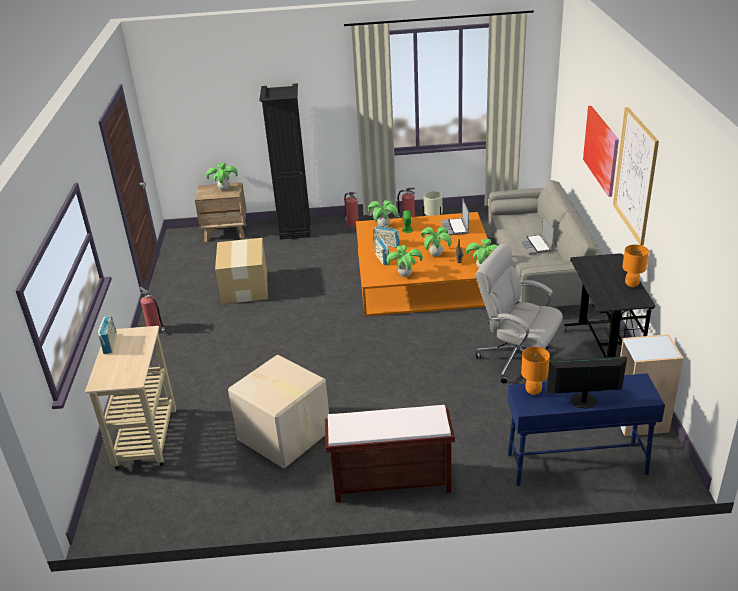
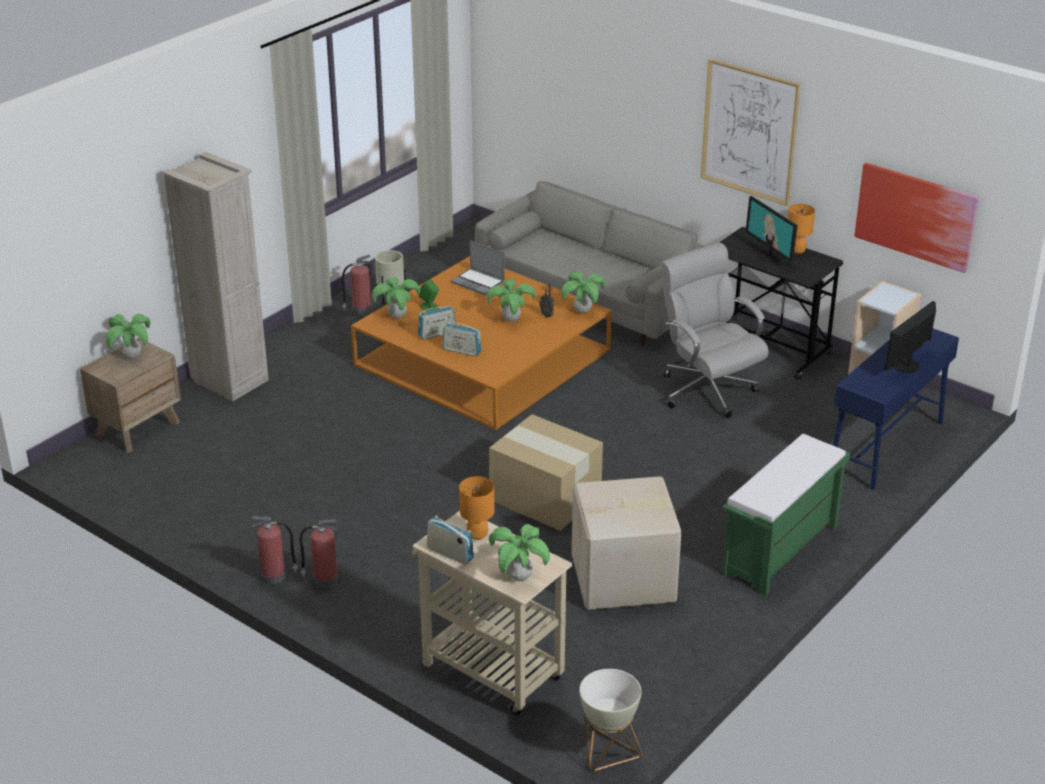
camera: 50 degrees left, 0 degrees up
(112, 523) = (607, 753): none -> planter
(245, 286) = (295, 473): cardboard box -> cardboard box (544, 496)
(295, 229) = (231, 380): black cabinet -> beige cabinet
(352, 226) = (299, 343): fire extinguisher -> fire extinguisher (324, 579)
(390, 482) = (780, 551): brown bench -> green bench
(405, 275) = (517, 355): potted plant -> potted plant (519, 577)
(516, 360) = (707, 392): grey office chair -> grey office chair turned 75 degrees clockwise
(534, 391) = (863, 379): orange table lamp -> orange table lamp (478, 535)
(536, 245) = (598, 264): laptop -> none
(601, 149) = (645, 119): picture -> picture (916, 216)
(605, 279) = (769, 256): none -> monitor

